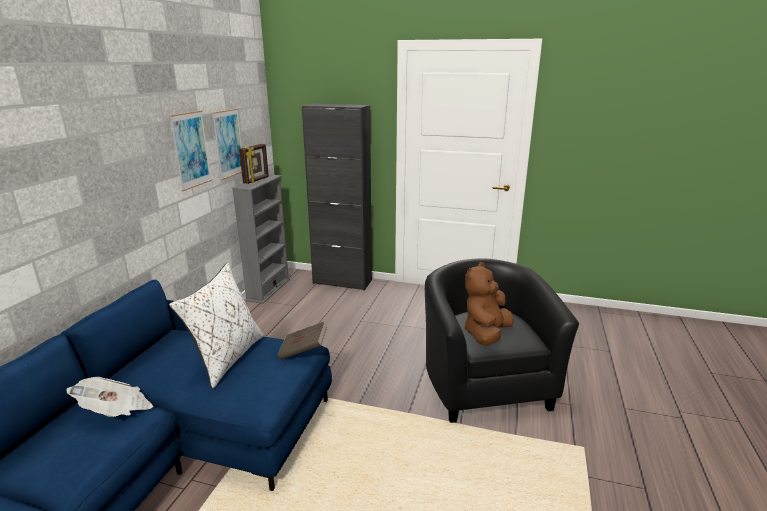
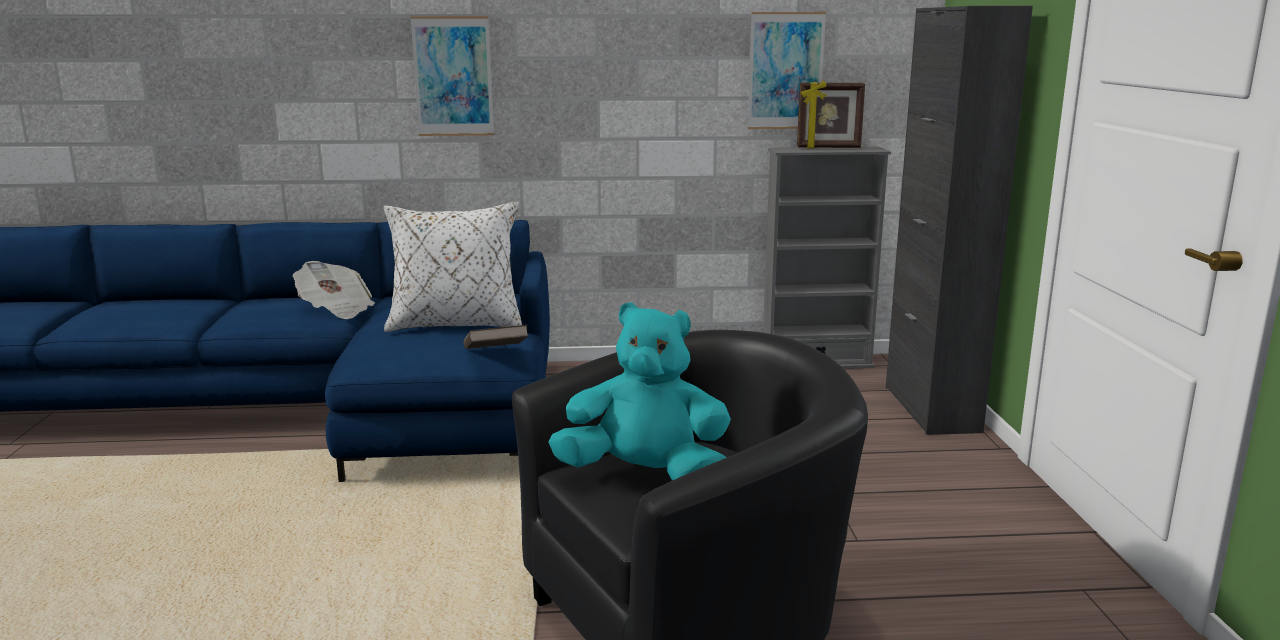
camera: 70 degrees right, 5 degrees down
(191, 150) = (684, 65): picture -> picture (453, 76)
(486, 334) = (645, 476): brown plush toy -> turquoise plush toy

